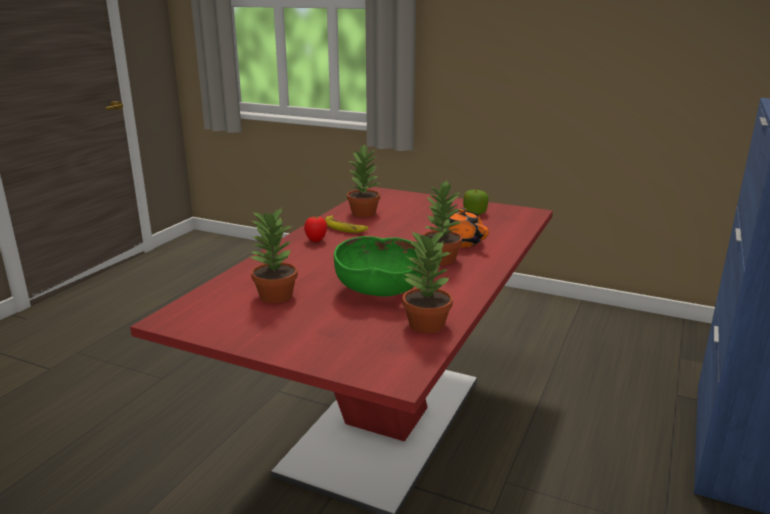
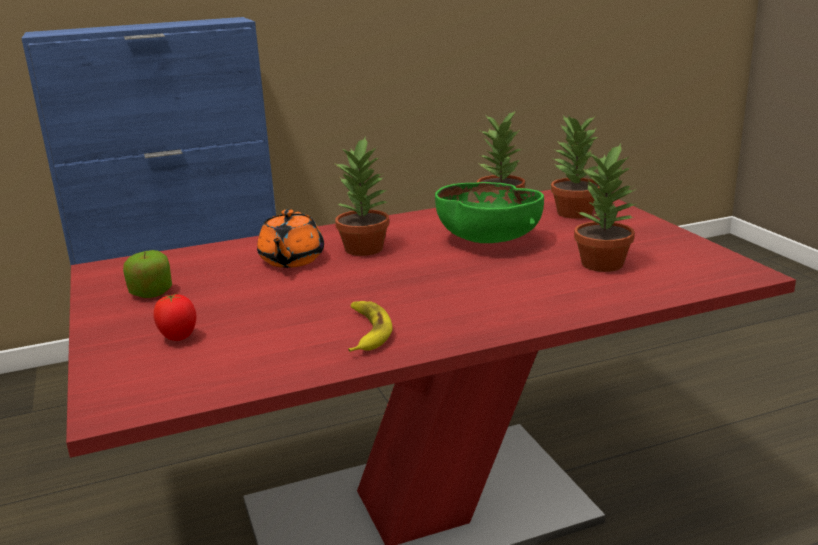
camera: 135 degrees left, 0 degrees up
(316, 240) = (448, 322): tomato -> tomato (178, 338)
(364, 213) = (274, 352): potted plant -> potted plant (573, 213)

